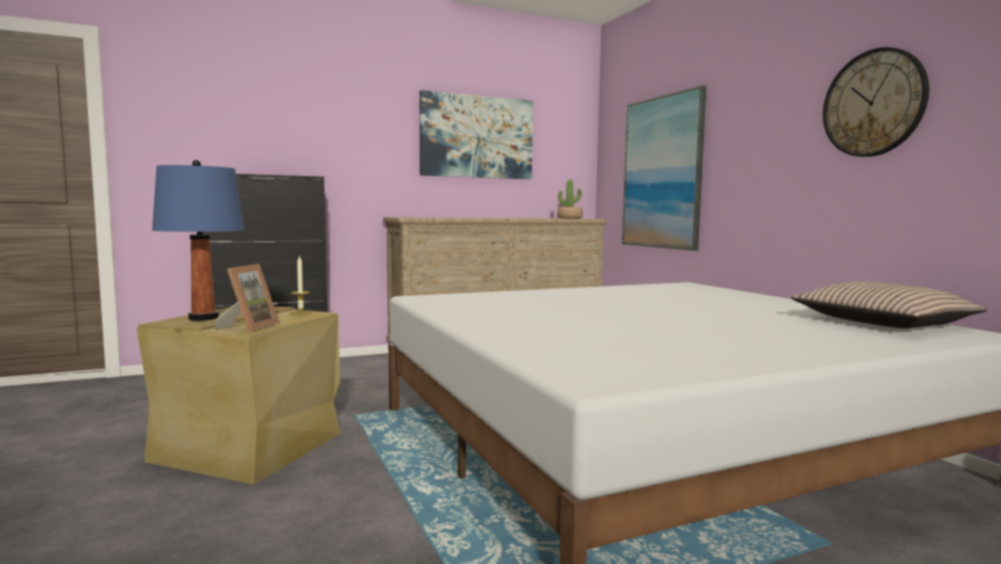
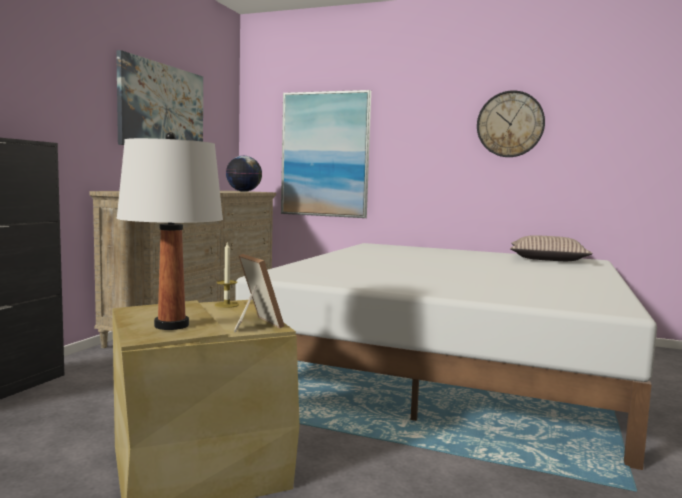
camera: 45 degrees left, 0 degrees up
(203, 318) = (172, 325): blue table lamp -> white table lamp
(569, 218) = (244, 191): potted plant -> globe

